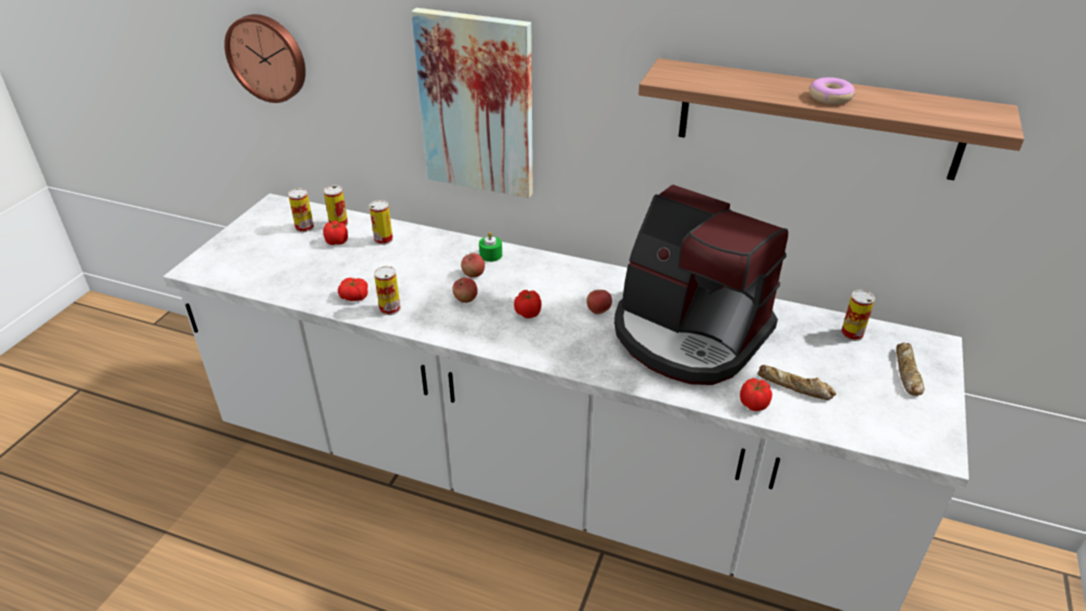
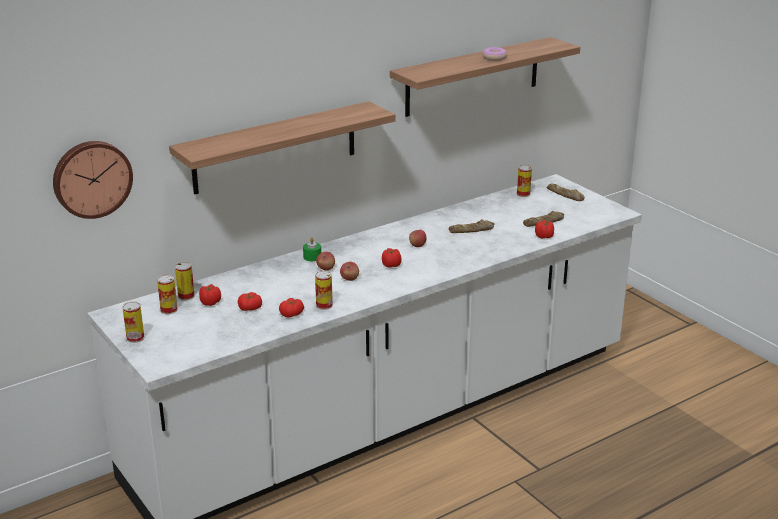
camera: 55 degrees left, 10 degrees down
(346, 267) = (250, 308): none -> tomato
(383, 239) = (235, 286): can -> can (135, 338)
(477, 104) = (275, 147): picture -> shelf
(688, 335) = (472, 231): coffee machine -> bread

